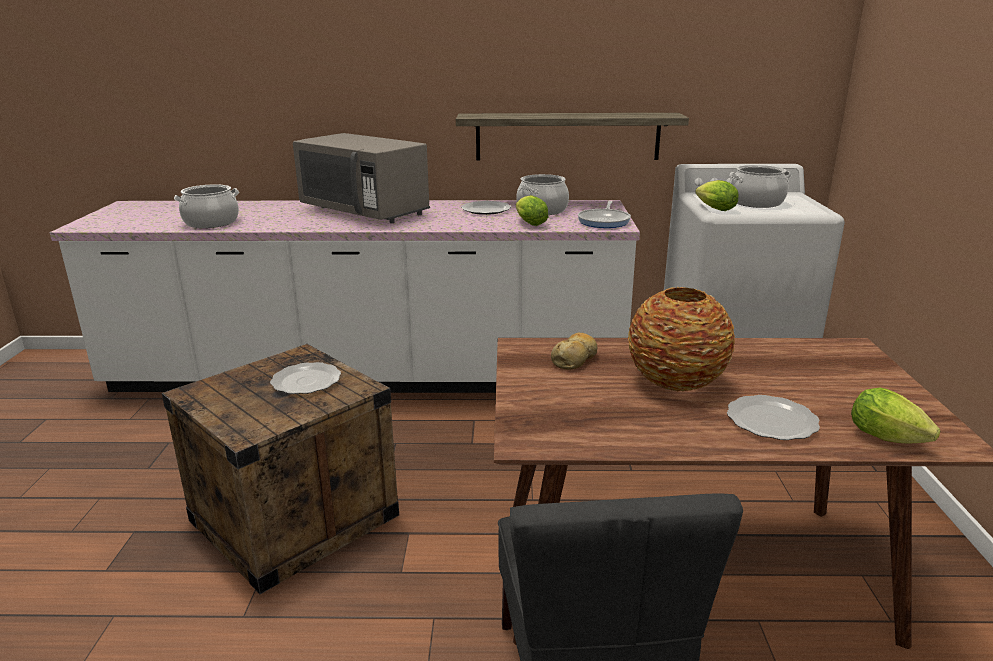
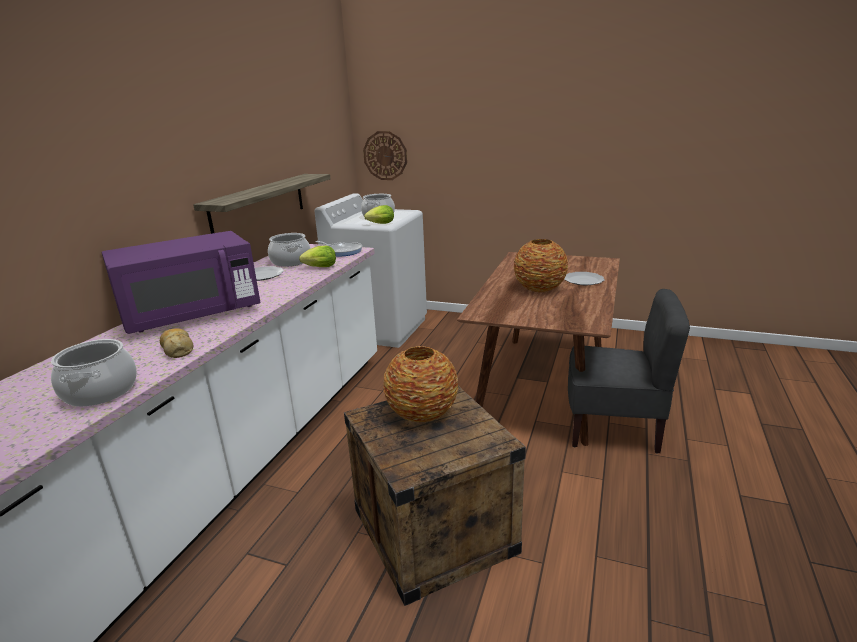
camera: 70 degrees left, 0 degrees up
(307, 381) = (422, 413): plate -> vase
(364, 212) = (192, 314): grey microwave -> purple microwave
(575, 359) = (501, 304): bread -> bread (177, 349)
(869, 112) = (385, 155): none -> wall clock
(891, 439) = (602, 267): lettuce -> none

